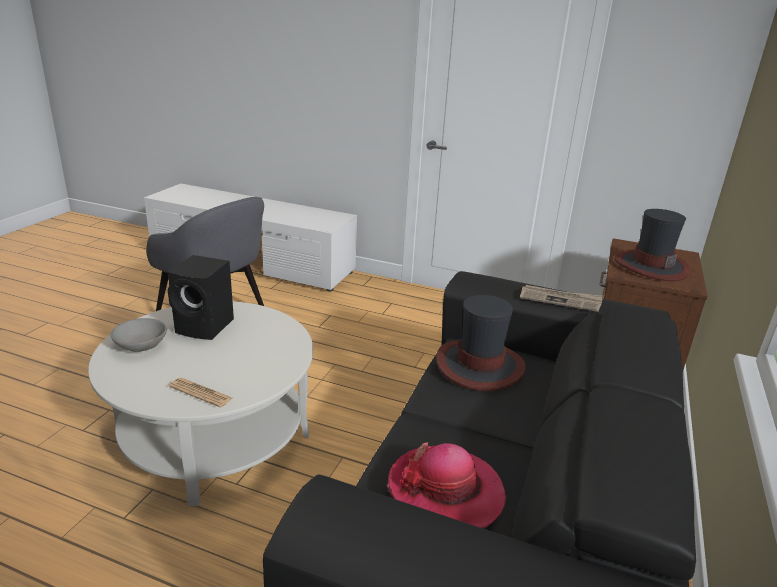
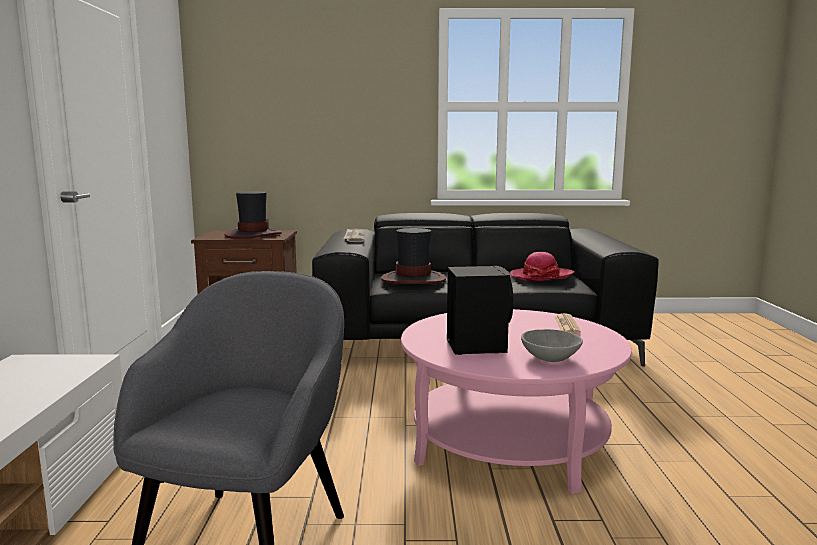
camera: 110 degrees left, 15 degrees down
(214, 434) = (509, 441): white coffee table -> pink coffee table

